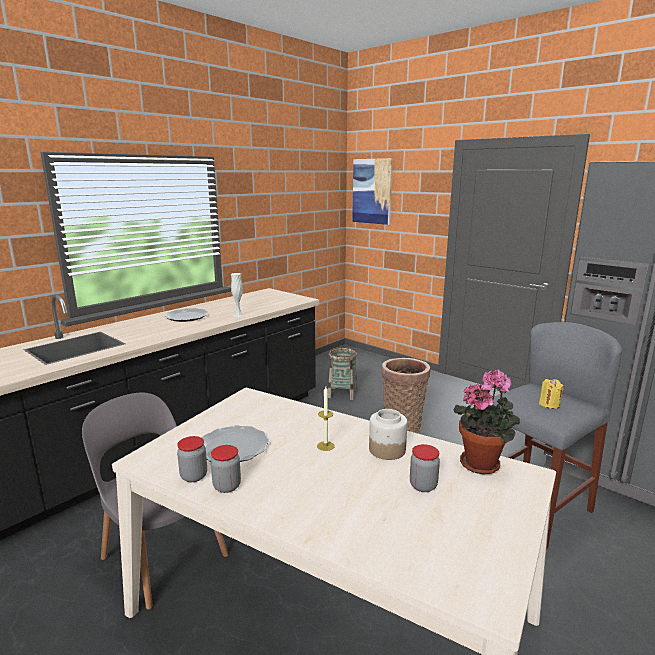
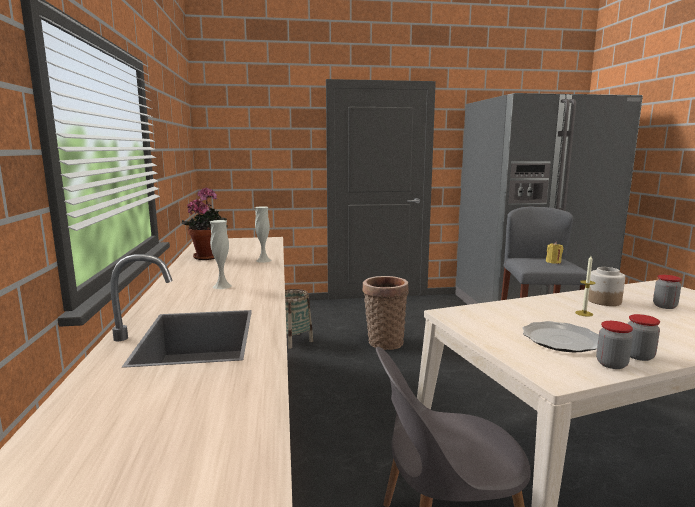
camera: 50 degrees left, 5 degrees down
(164, 325) = (222, 286): none -> white vase
(186, 317) = (212, 275): plate -> none
(372, 191) = (232, 128): picture -> none
(483, 463) = (640, 288): potted plant -> potted plant (208, 256)

